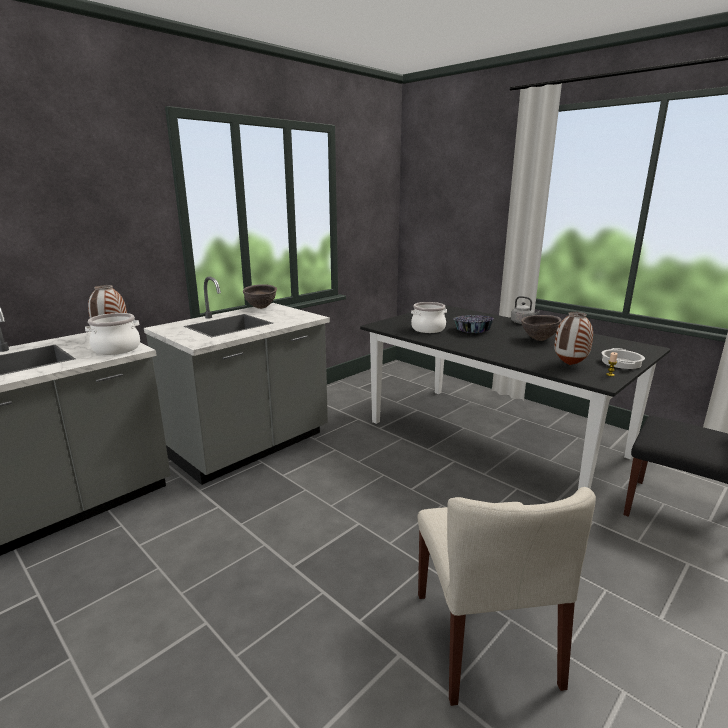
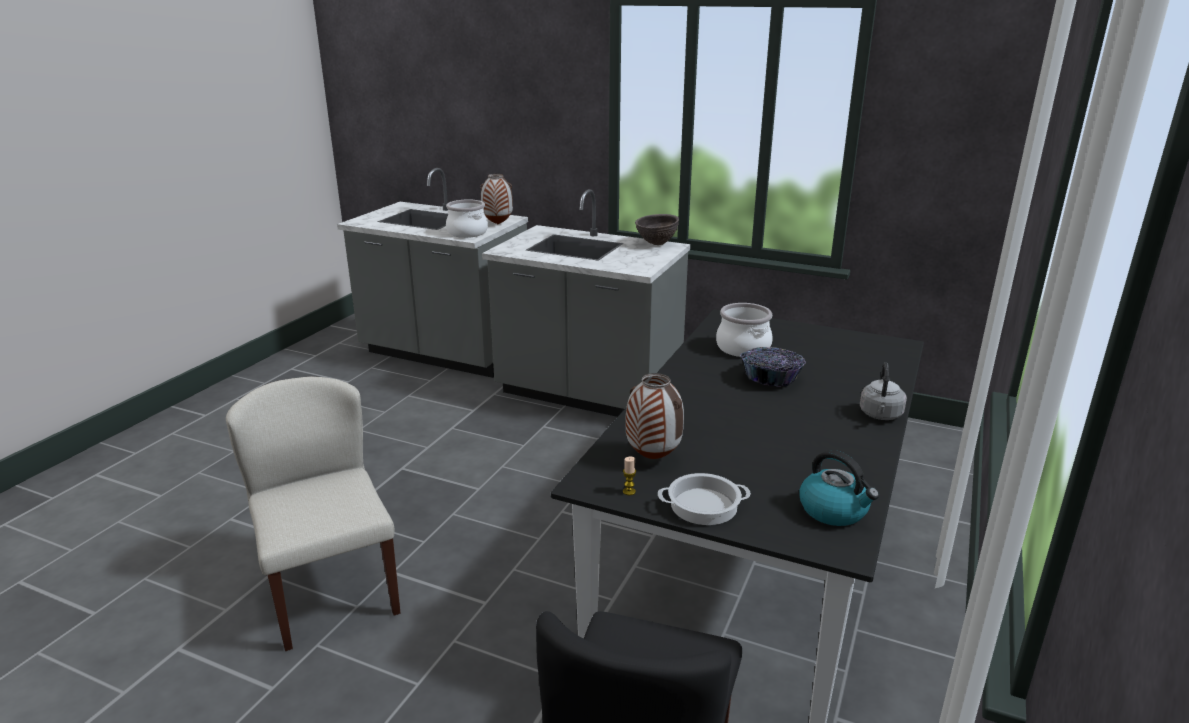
camera: 70 degrees right, 5 degrees up
(485, 638) = (329, 591): beige chair -> beige chair turned 90 degrees clockwise
(538, 339) = (777, 432): brown bowl -> none
(618, 344) = (834, 510): none -> kettle

